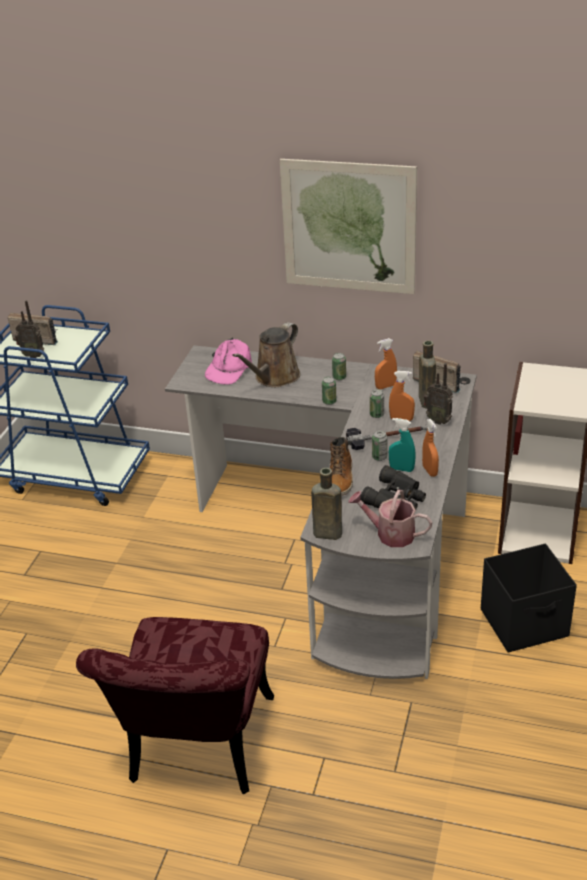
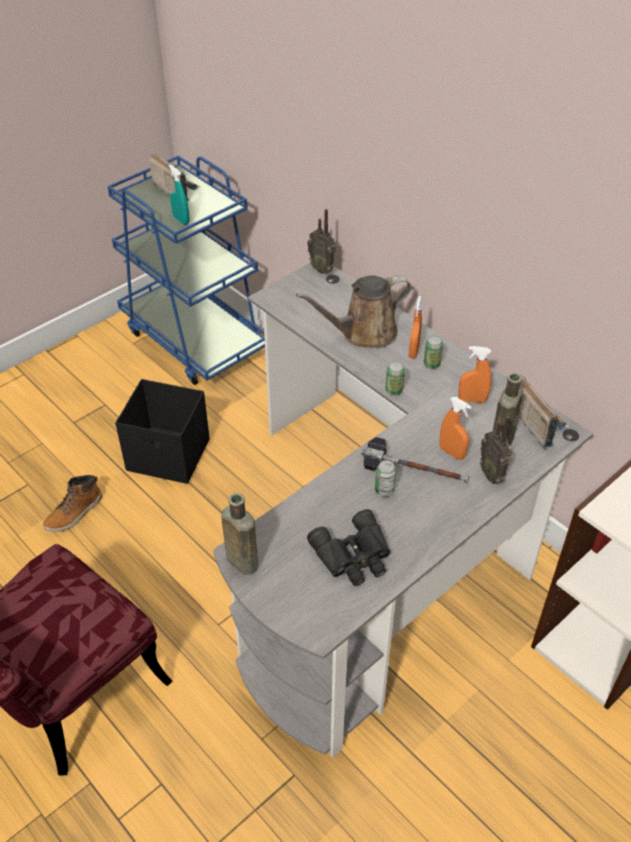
camera: 30 degrees right, 10 degrees up
(33, 355) = (155, 207): radio -> radio (322, 269)
(229, 368) = (328, 301): pink cap -> none
(340, 479) = (317, 497): boot -> boot (74, 513)
(349, 227) = (491, 189): picture -> none
(377, 415) = (430, 433): can -> none
(390, 534) = (306, 601): watering can -> none
(401, 469) = (394, 519): turquoise spray bottle -> turquoise spray bottle (181, 220)
(430, 471) = (423, 539): orange spray bottle -> orange spray bottle (413, 351)
(525, 623) = (492, 754): black storage box -> black storage box (169, 456)

